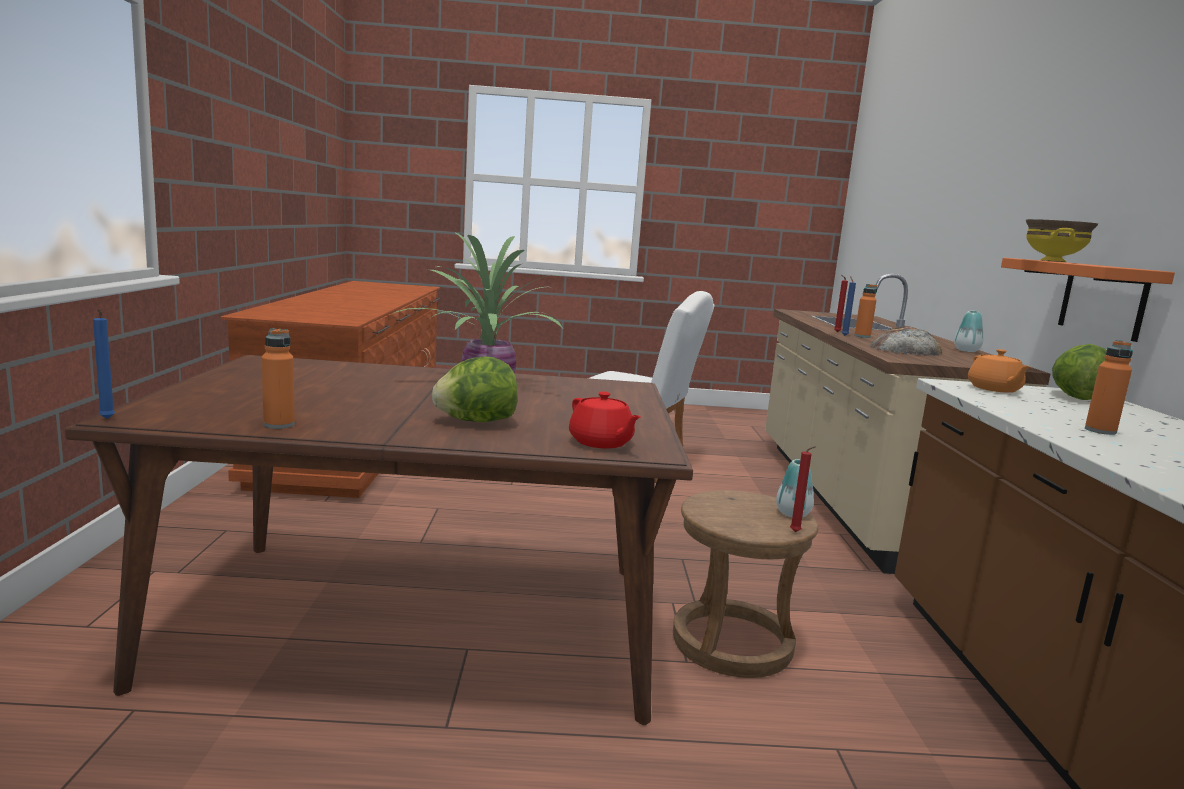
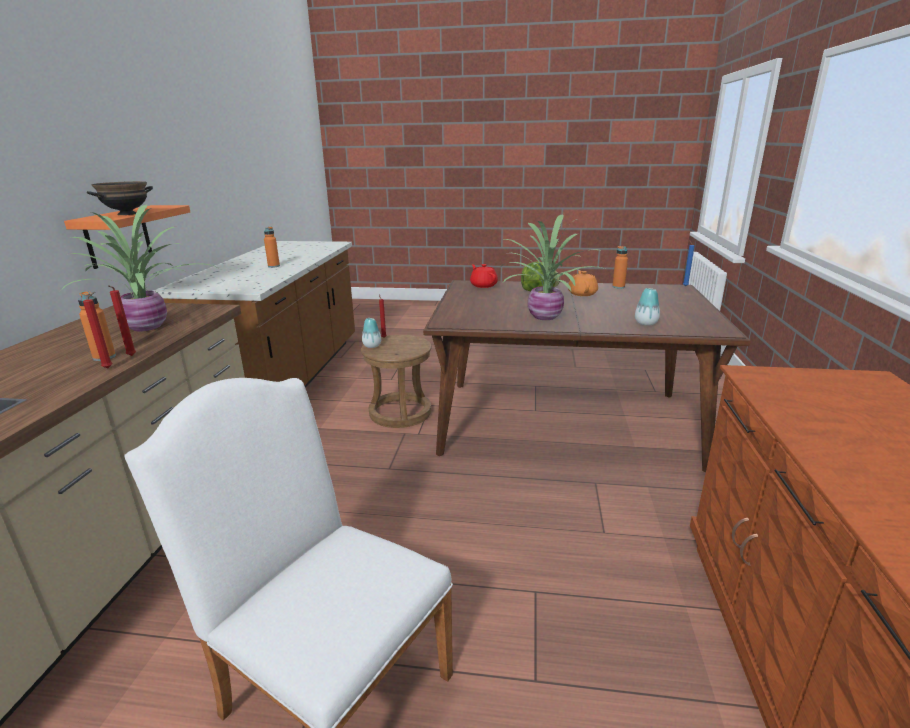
camera: 170 degrees left, 10 degrees up
(844, 335) = (131, 356): blue candle -> red candle
(905, 349) = (149, 327): bread -> potted plant
(966, 350) = (65, 332): vase -> vase (645, 323)
(994, 389) = (236, 286): orange teapot -> orange teapot (582, 293)
(1052, 261) = (127, 214): yellow bowl -> black bowl
(1076, 398) = (200, 283): lettuce -> none

